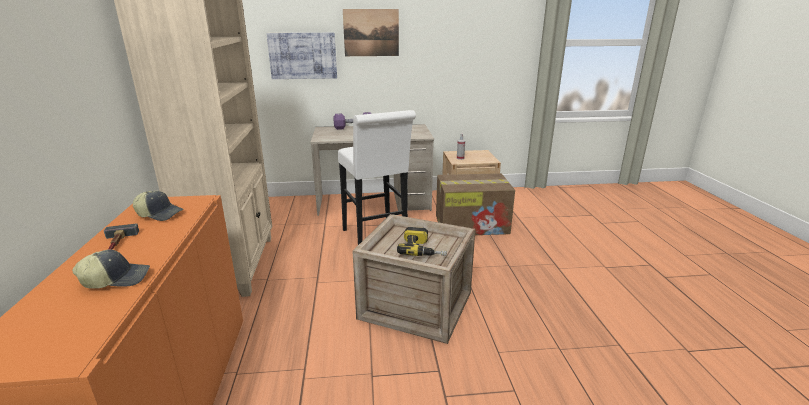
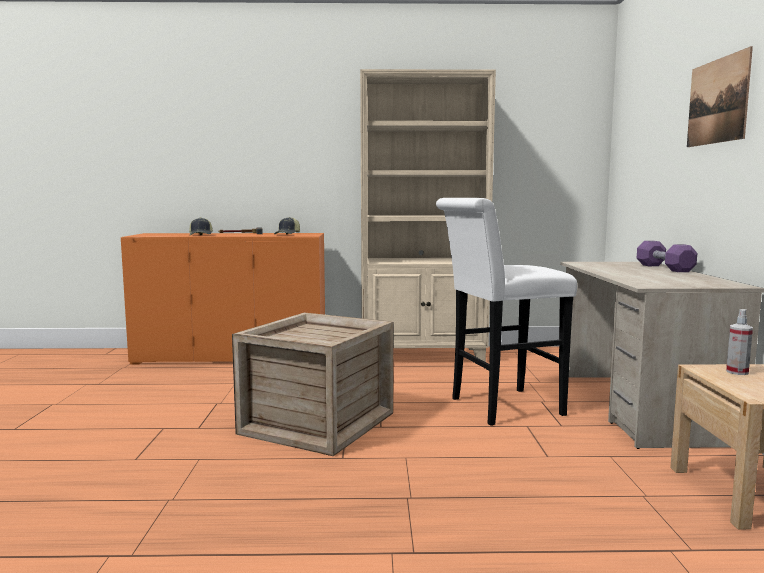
camera: 95 degrees right, 15 degrees down
(303, 56) = (655, 151): picture -> none
(423, 249) = (304, 337): power drill -> none
(472, 224) = (588, 483): cardboard box -> none

